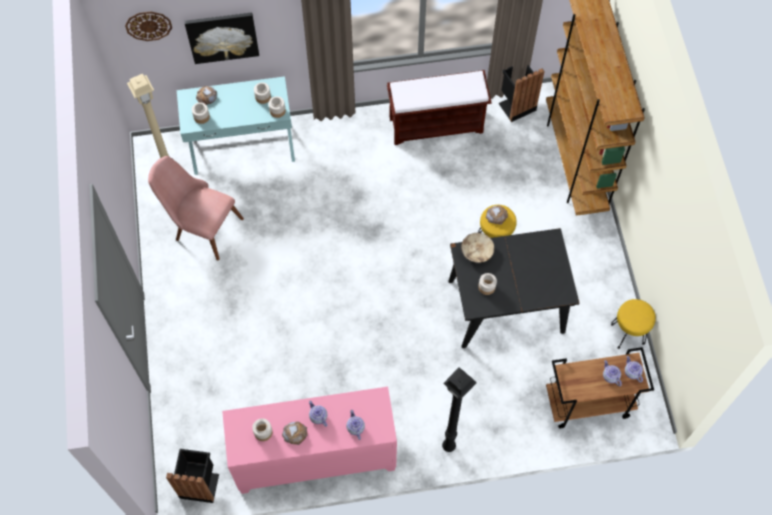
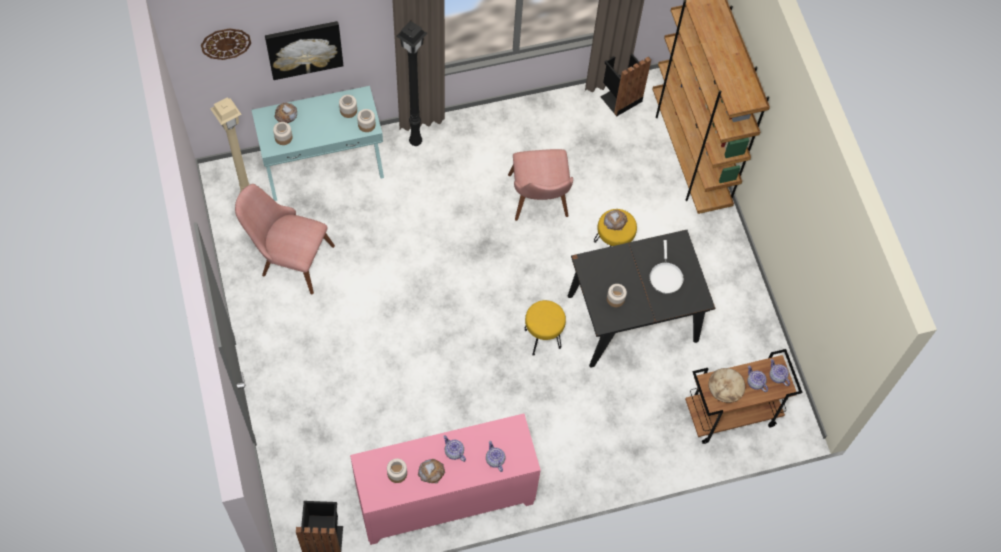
camera: 10 degrees left, 0 degrees up
(433, 195) = (540, 203): none -> pink chair
(437, 124) = (535, 125): brown bench -> none
(448, 447) = (588, 474): black floor lamp -> black floor lamp (415, 142)
(477, 251) = (601, 261): beige bowl -> beige bowl (725, 388)
(536, 270) = (665, 276): none -> white frying pan
(627, 333) = (764, 336): yellow stool -> yellow stool (542, 338)

